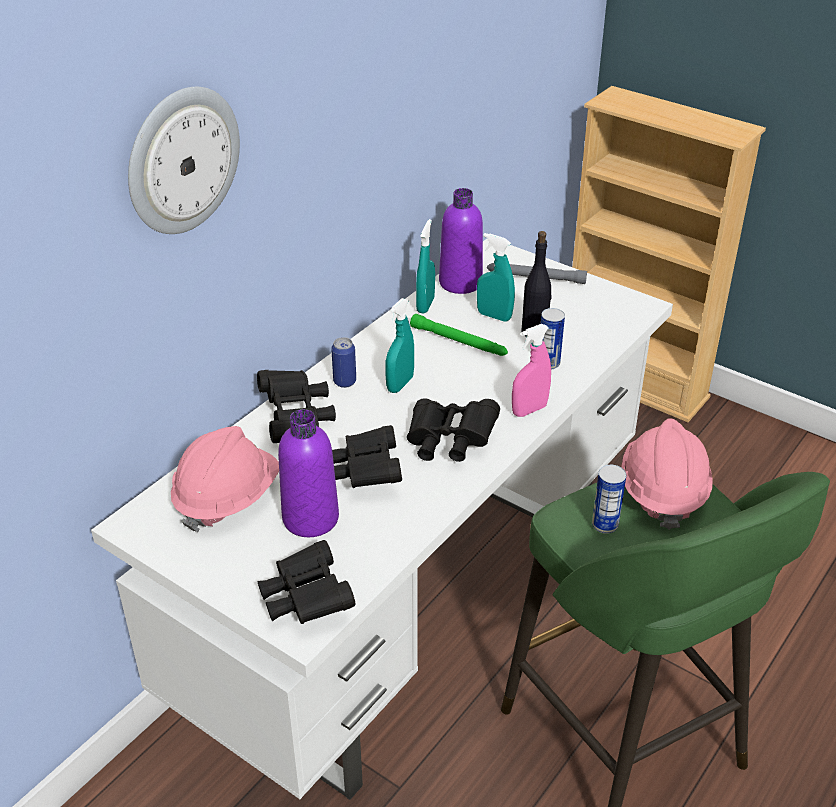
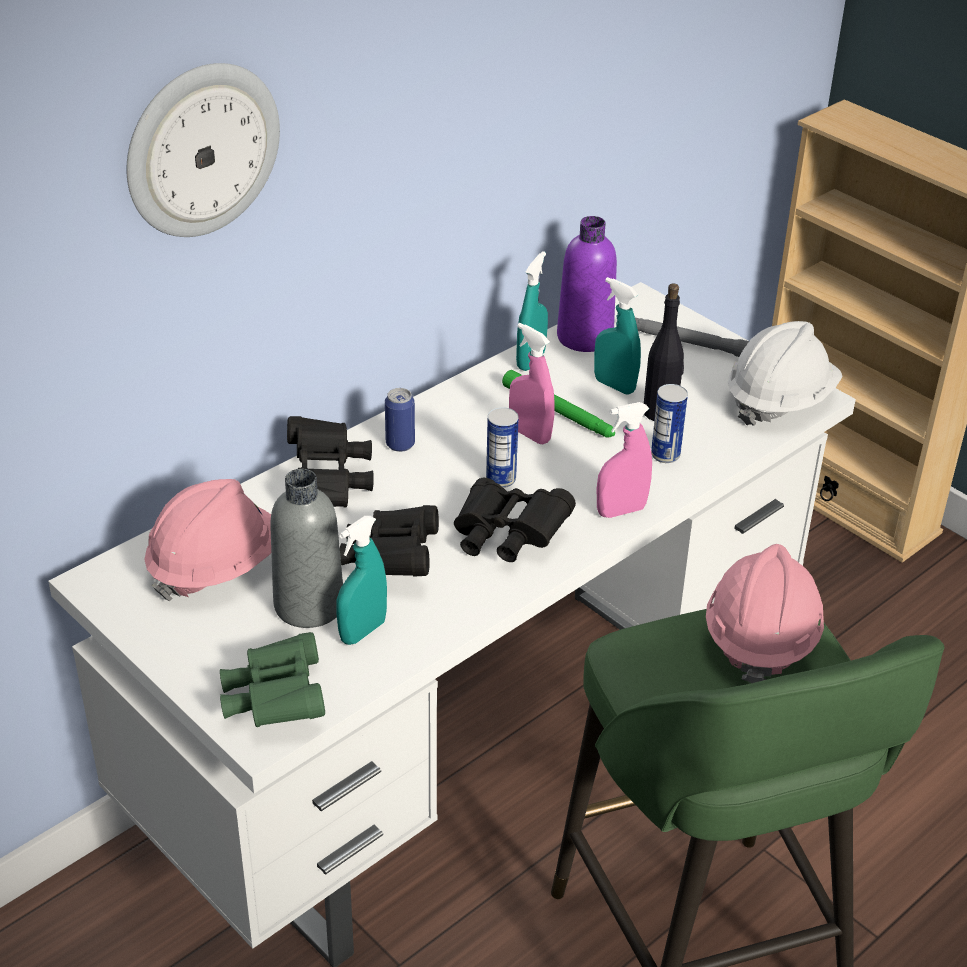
camera: 10 degrees right, 0 degrees up
(306, 599) = (275, 700): black binoculars -> green binoculars
(310, 518) = (309, 605): purple bottle -> grey bottle
(400, 384) = (468, 457): turquoise spray bottle -> turquoise spray bottle (362, 631)
(442, 361) = (530, 434): none -> pink spray bottle
(605, 525) = (673, 667): can -> can (501, 479)
(619, 312) = (779, 401): none -> white hard hat

